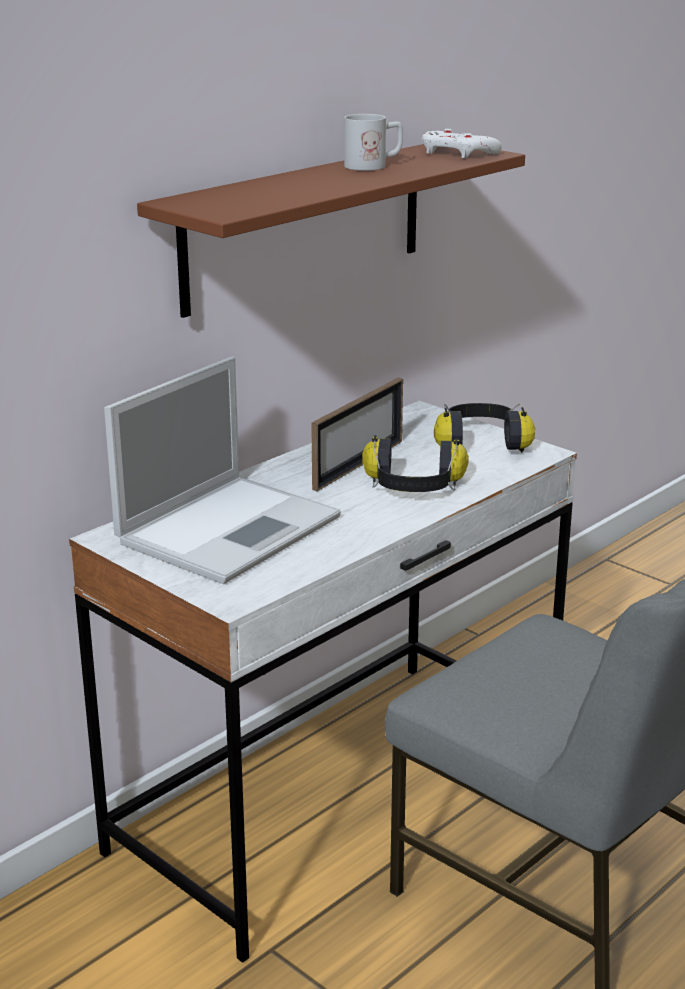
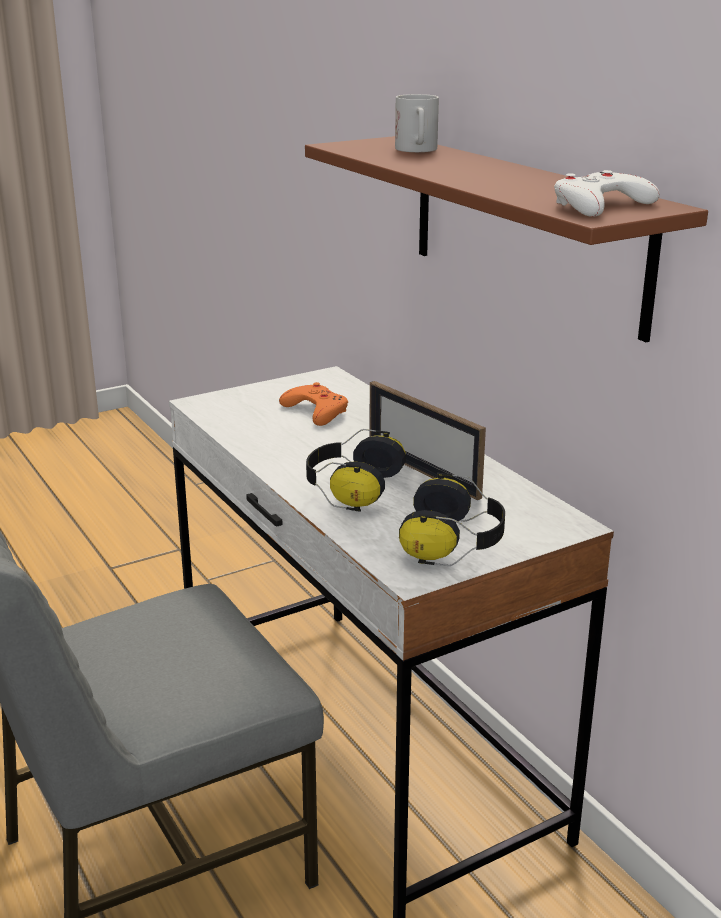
camera: 105 degrees right, 0 degrees up
(231, 528) = (316, 411): laptop -> orange game controller
(374, 166) = (525, 179): white mug -> white mug (417, 150)

